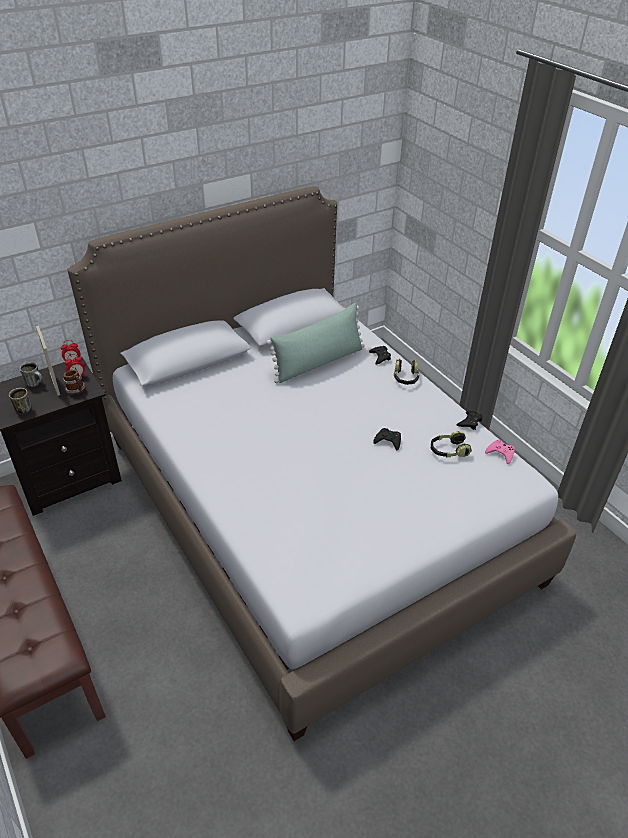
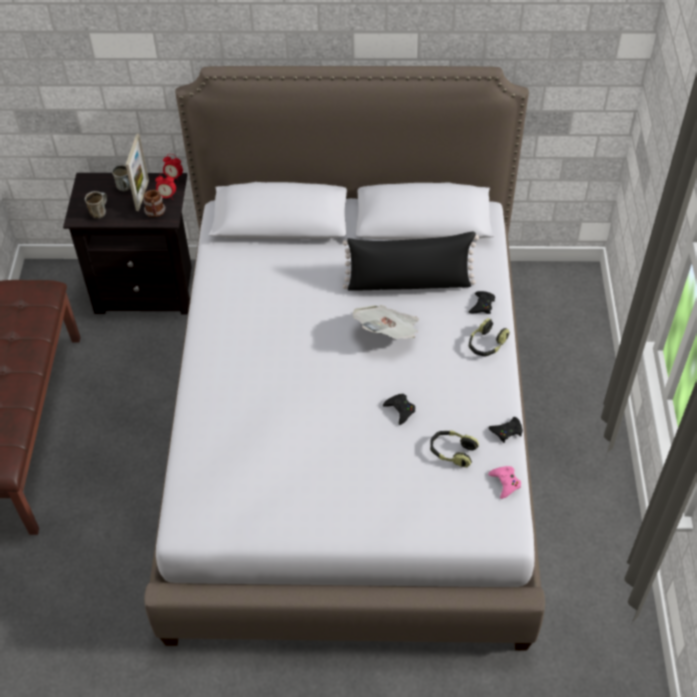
camera: 35 degrees right, 10 degrees up
(318, 362) = (409, 282): green pillow -> black pillow
(333, 397) = (388, 333): none -> newspaper

